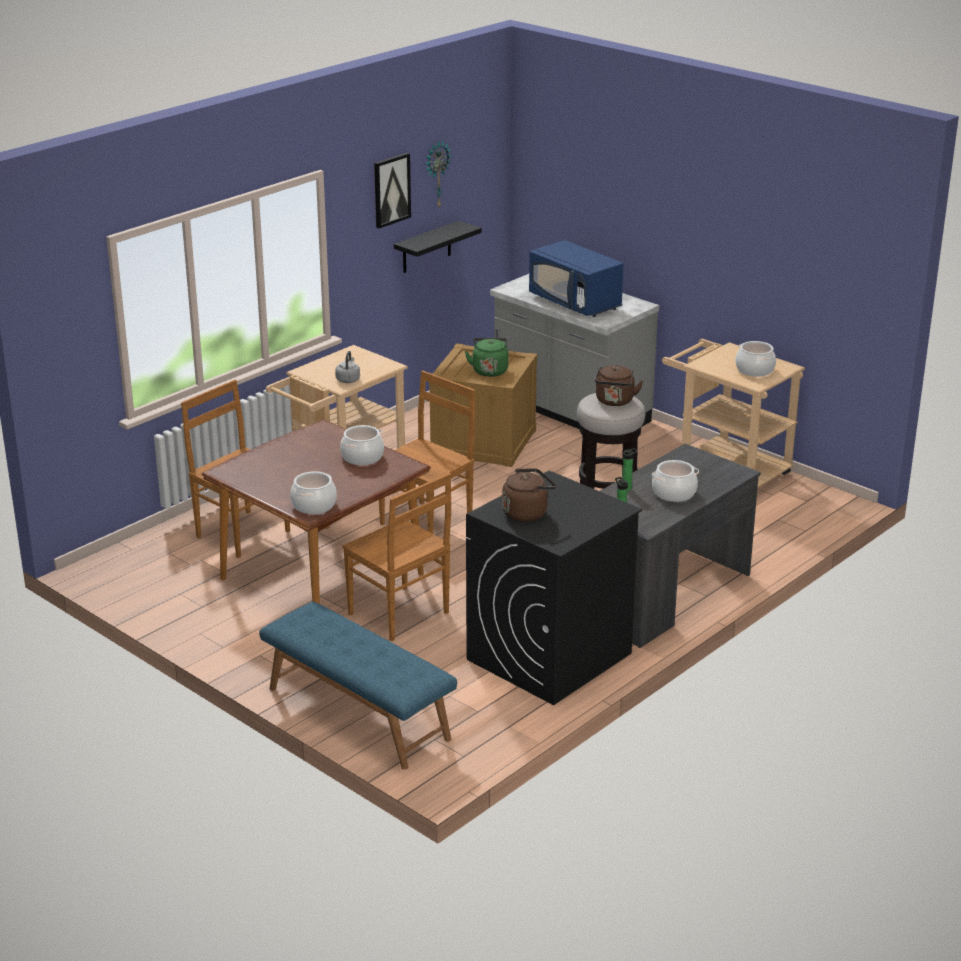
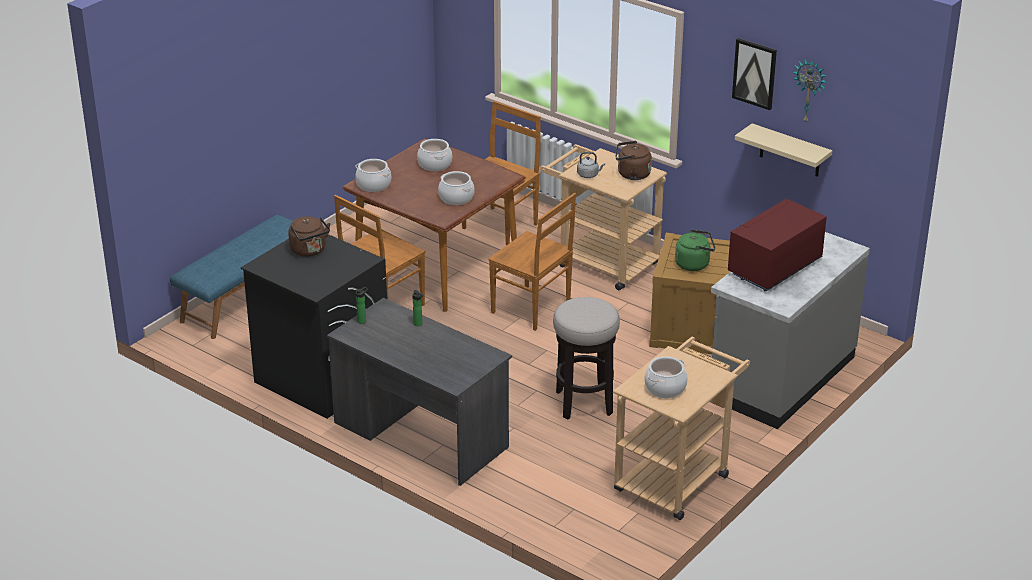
camera: 85 degrees right, 5 degrees up
(426, 247) = (790, 151): black shelf -> beige shelf
(575, 303) = (774, 268): blue microwave -> red microwave
(614, 402) = (586, 312): brown kettle -> brown kettle (631, 174)
(674, 493) = (410, 348): cooking pot -> cooking pot (434, 164)

